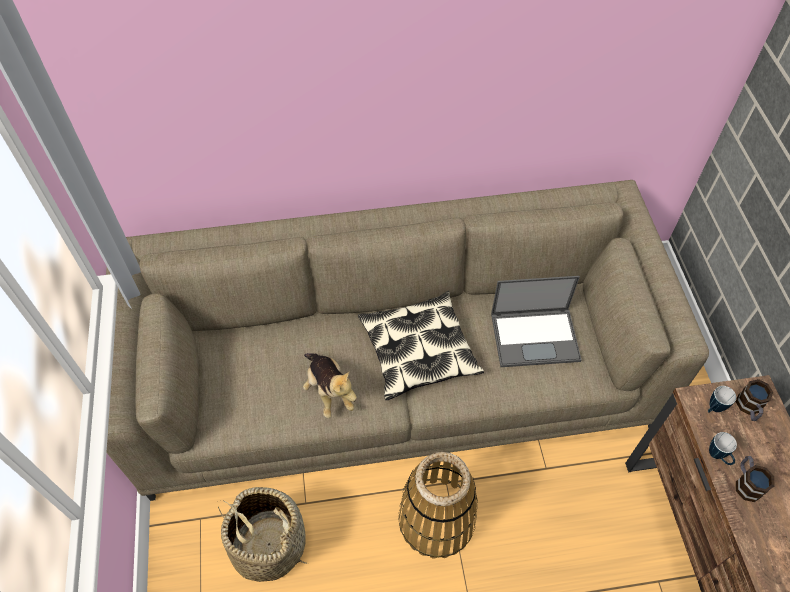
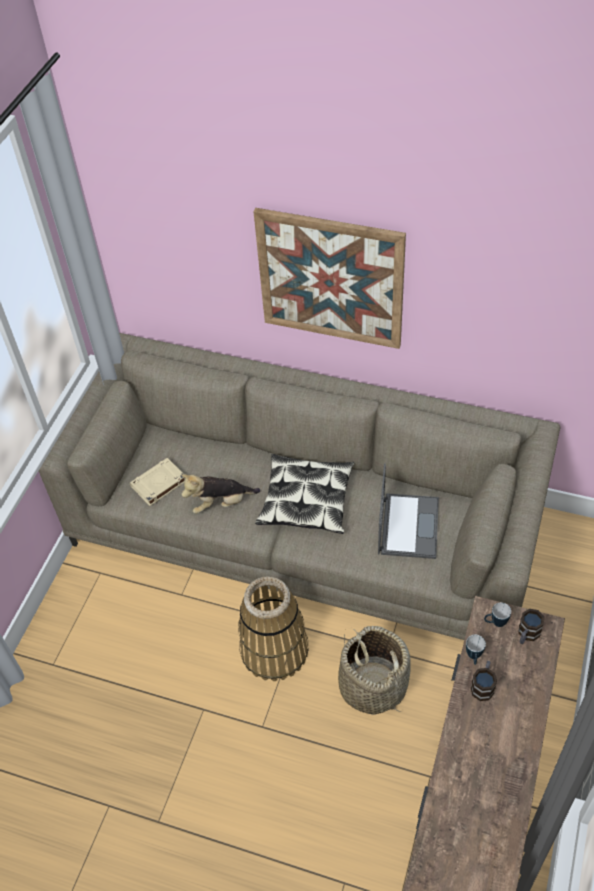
camera: 30 degrees right, 5 degrees down
(245, 397) = (158, 484): none -> beige book
(268, 545) = (138, 612): basket -> basket (372, 685)
(329, 391) = (221, 503): plush toy -> plush toy turned 75 degrees clockwise
(383, 92) = (331, 279): none -> picture
(536, 336) = (408, 525): laptop -> laptop turned 105 degrees counterclockwise

